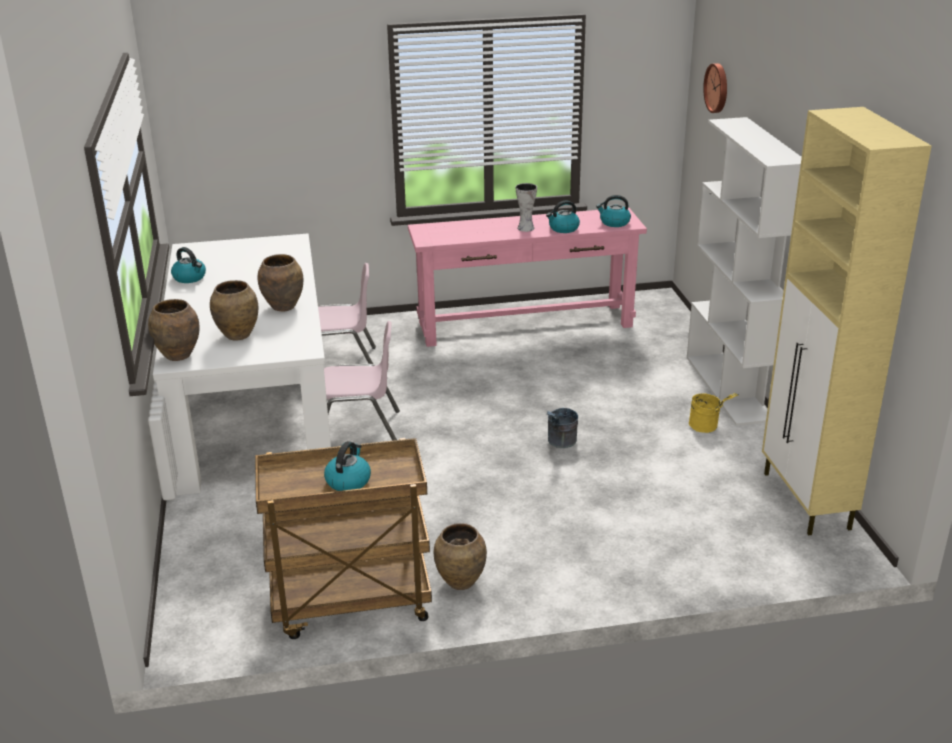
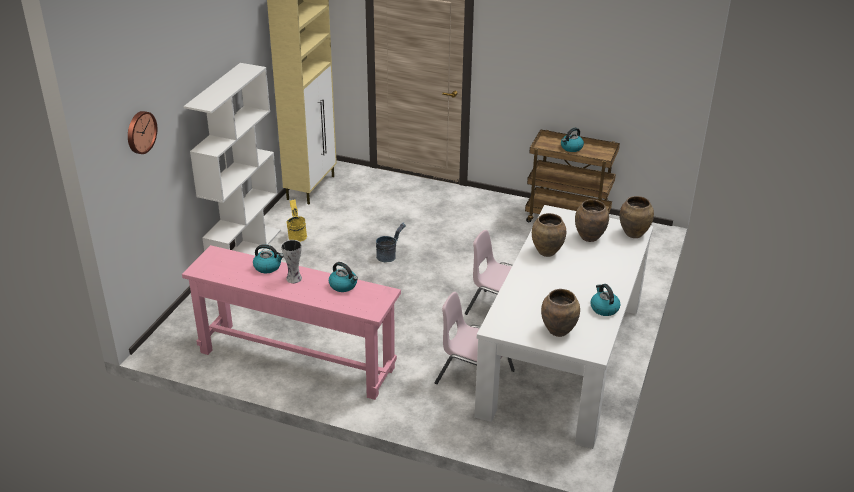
camera: 150 degrees left, 5 degrees up
(460, 582) = (510, 210): brown vase -> brown vase (558, 331)
(614, 223) = (222, 259): kettle -> kettle (343, 285)

